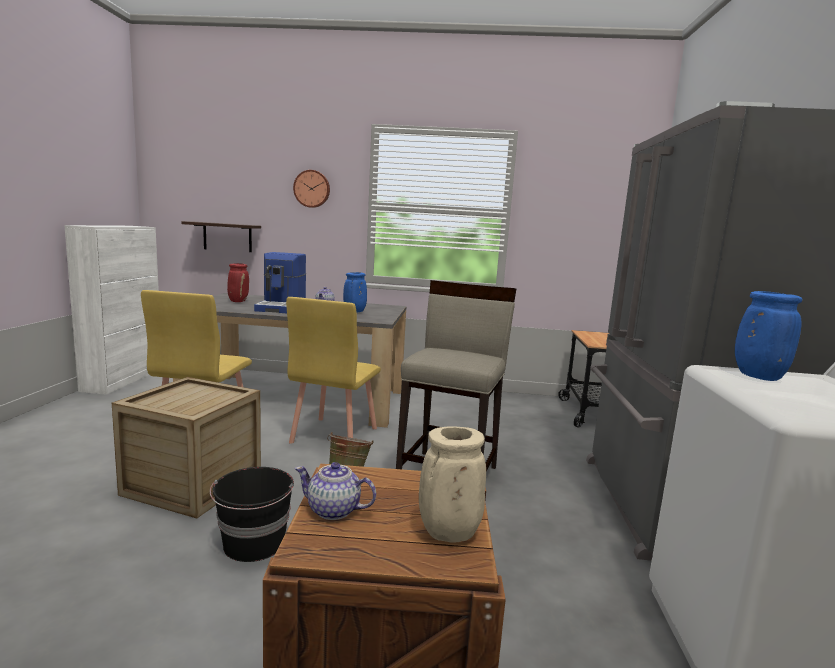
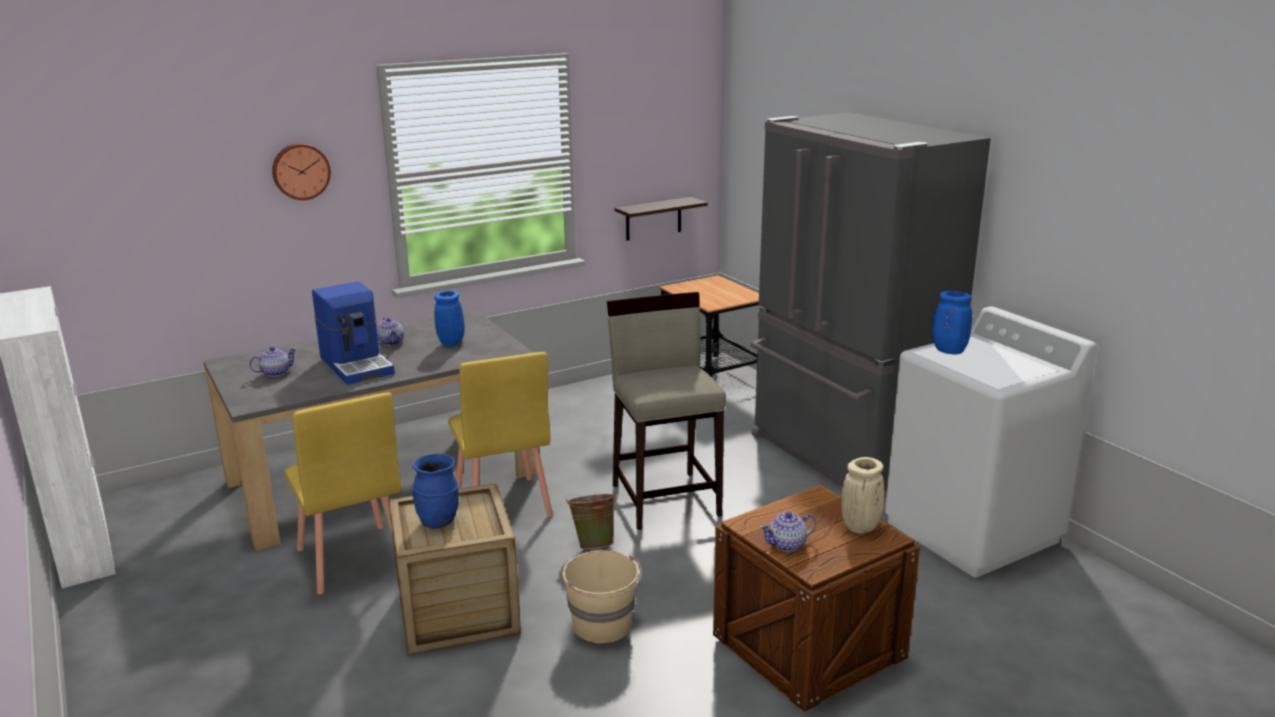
camera: 35 degrees left, 10 degrees up
(182, 397) = (438, 522): none -> blue vase
(227, 237) = (168, 270): shelf -> shelf (653, 219)
(238, 301) = (275, 372): red vase -> teapot
(254, 544) = (603, 625): black bucket -> beige bucket

